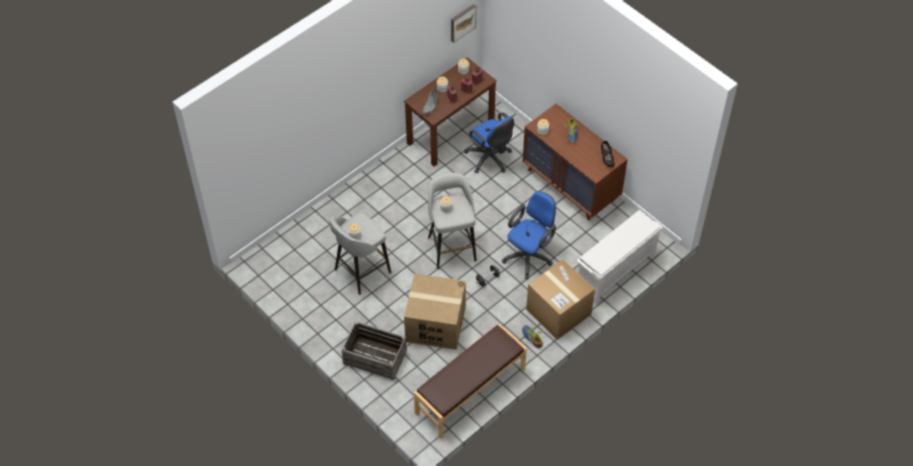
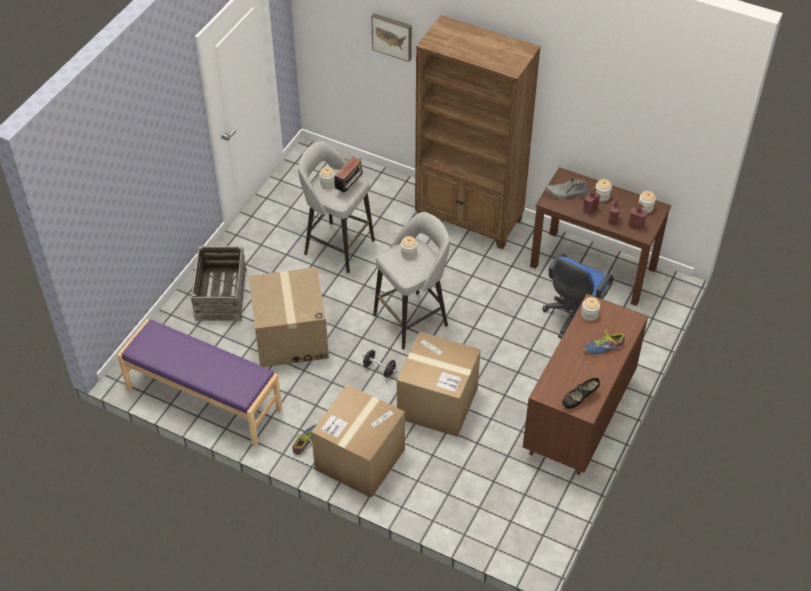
camera: 70 degrees right, 5 degrees down
(365, 223) = (349, 187): none -> radio
(373, 185) = (469, 219): none -> brown bookcase
(462, 22) = (677, 147): picture -> picture (392, 36)
(471, 391) = (203, 399): brown bench -> purple bench
(529, 255) = (437, 403): blue office chair -> cardboard box
(615, 273) = (453, 509): white shoe rack -> none

